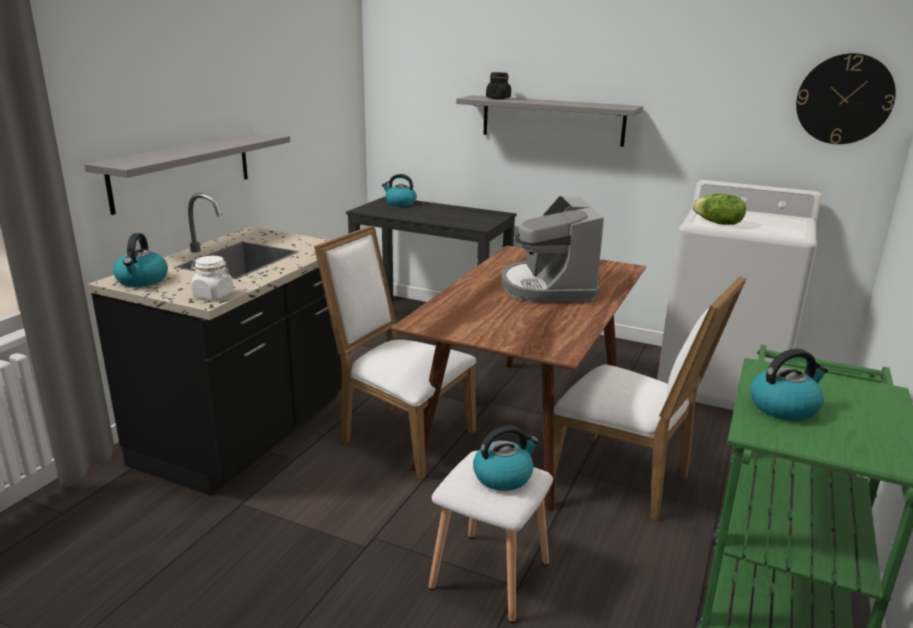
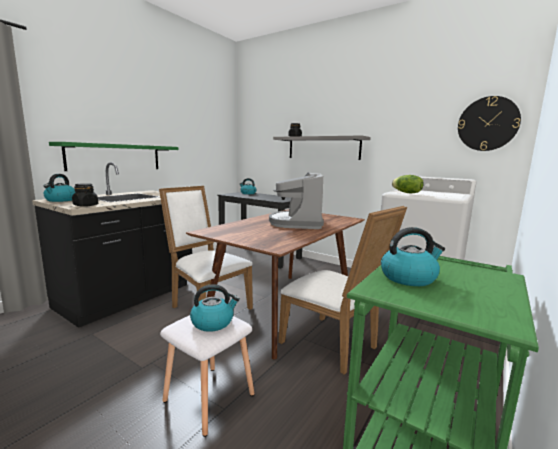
camera: 10 degrees right, 10 degrees down
(183, 170) = (115, 157): grey shelf -> green shelf
(213, 295) = (85, 205): white jar -> black jar

